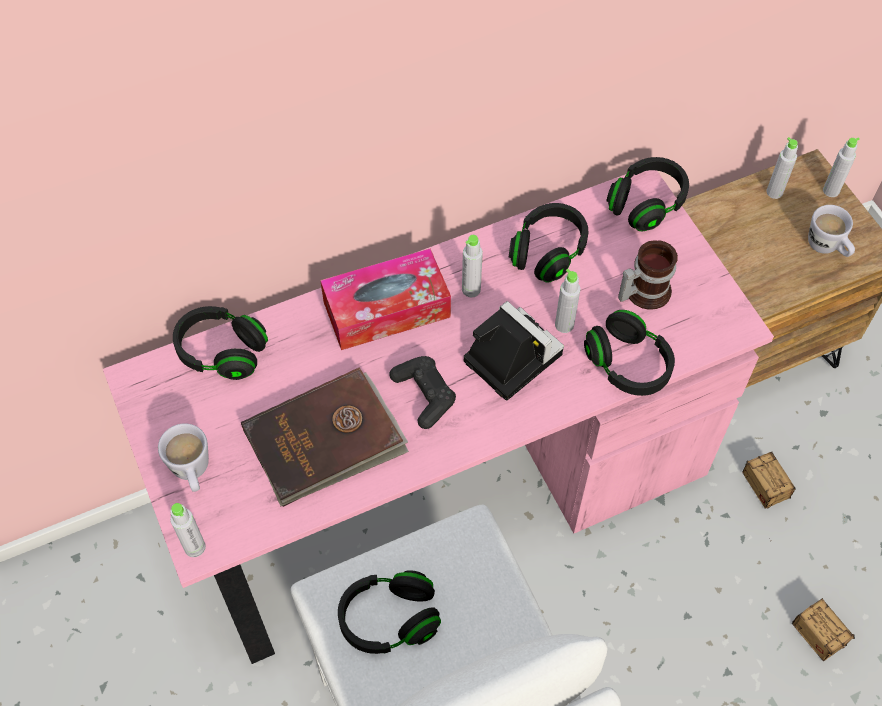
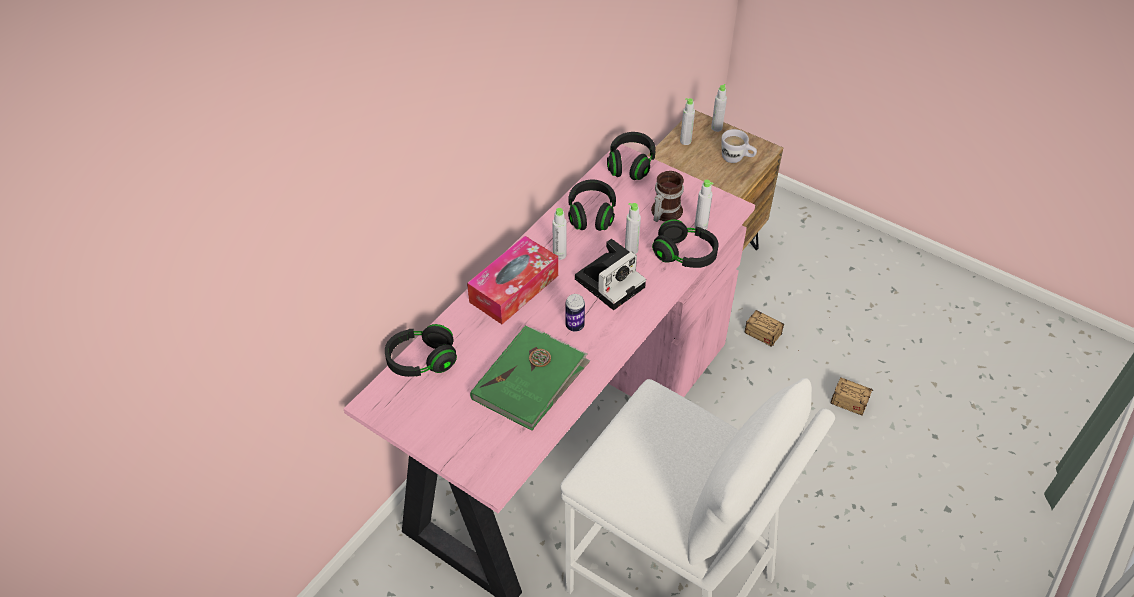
camera: 30 degrees left, 10 degrees down
(192, 473) = (456, 440): white mug -> none
(195, 547) = (491, 483): grey bottle -> grey bottle (700, 227)
(325, 440) = (531, 380): brown book -> green book
(389, 619) = (640, 469): black headphones -> none
(424, 395) = (575, 326): black game controller -> can
(509, 356) = (611, 281): camera -> camera turned 120 degrees clockwise

